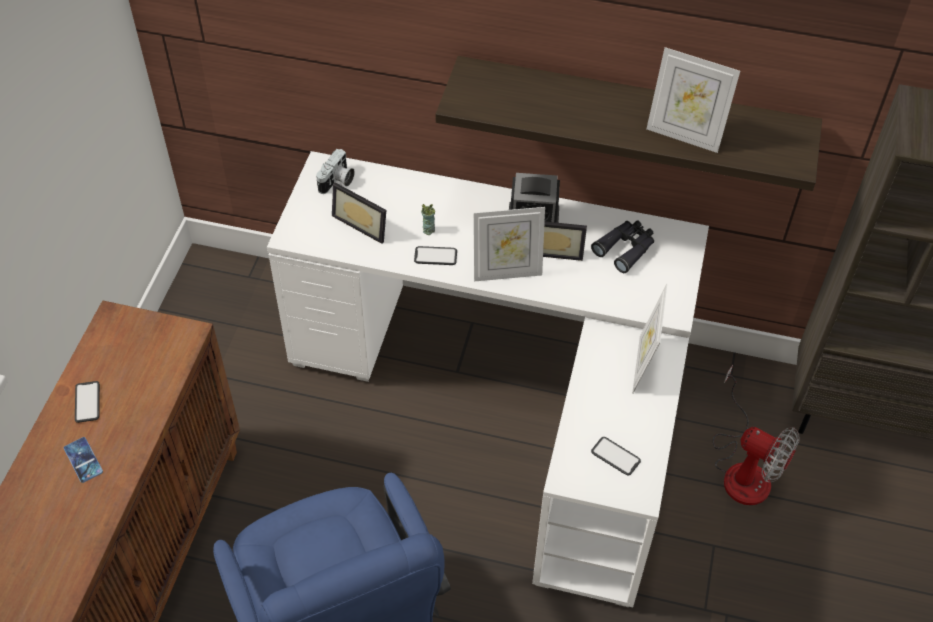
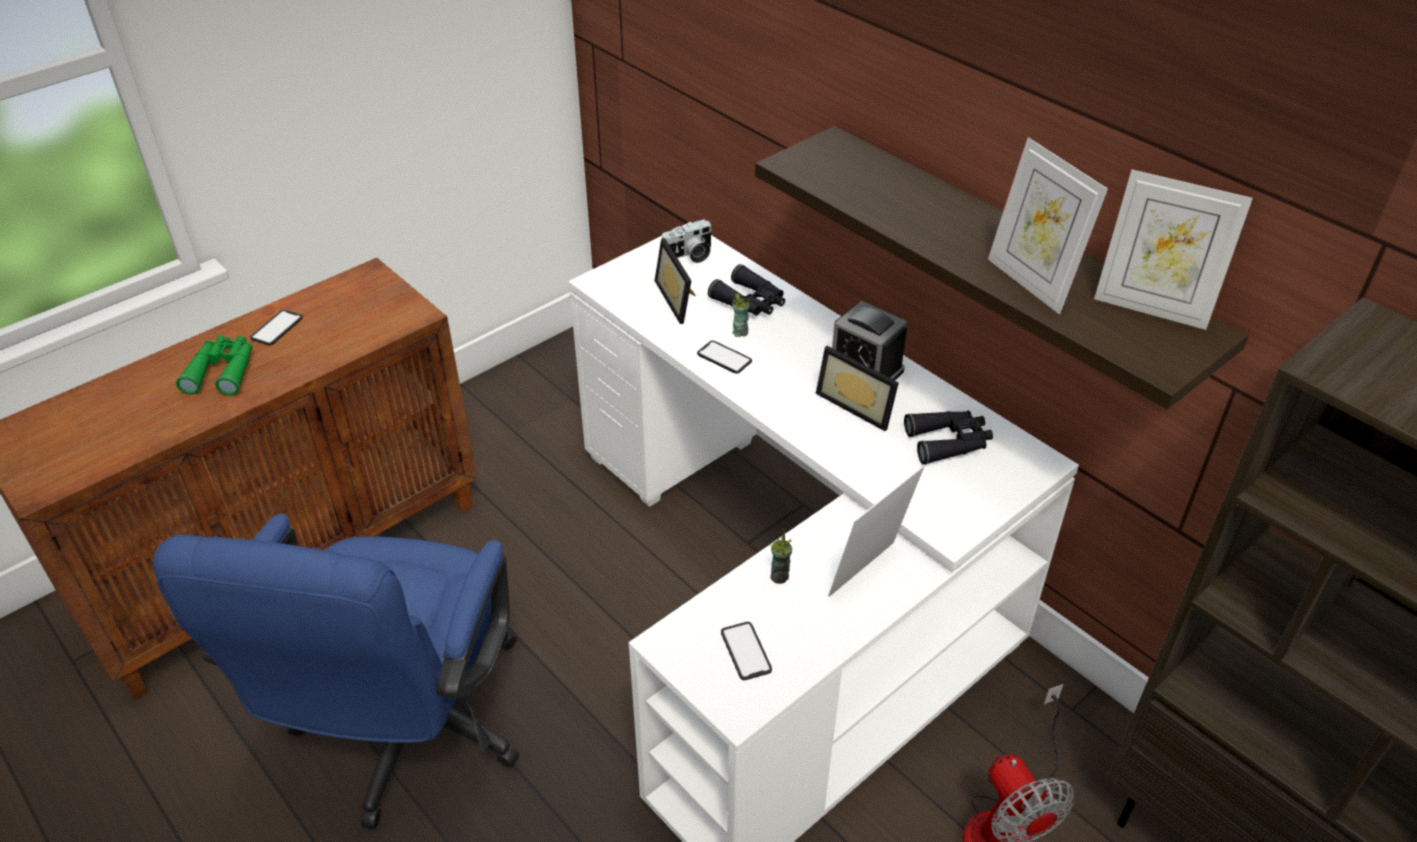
camera: 35 degrees right, 10 degrees down
(83, 460) = (223, 371): phone -> green binoculars
(414, 201) = (750, 302): none -> black binoculars
(507, 272) = (787, 405): picture frame -> picture frame (1151, 308)
(594, 396) = (780, 576): none -> cup

